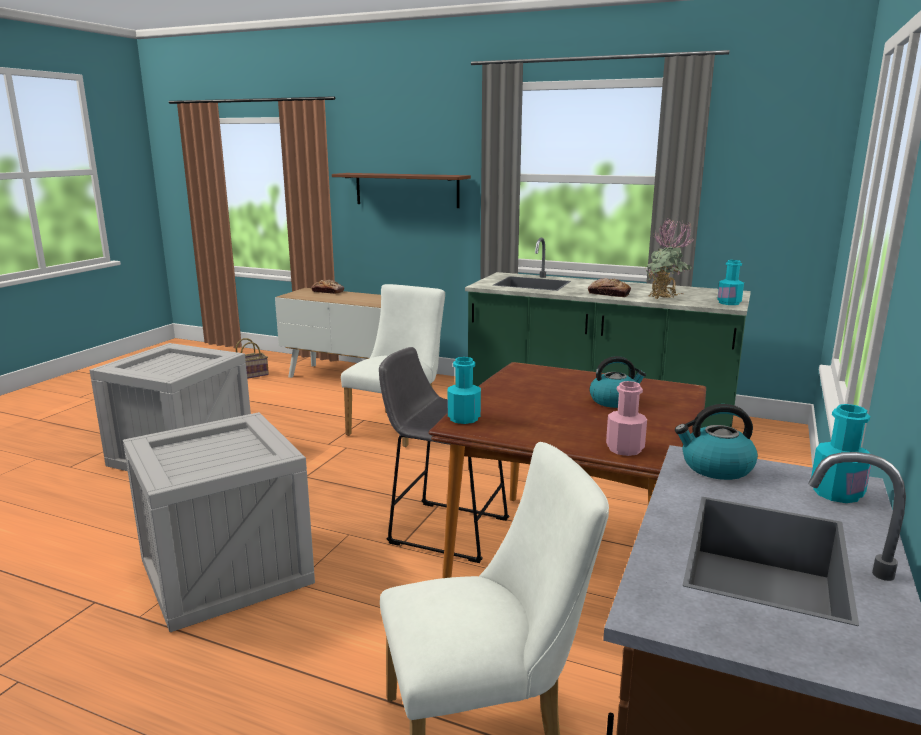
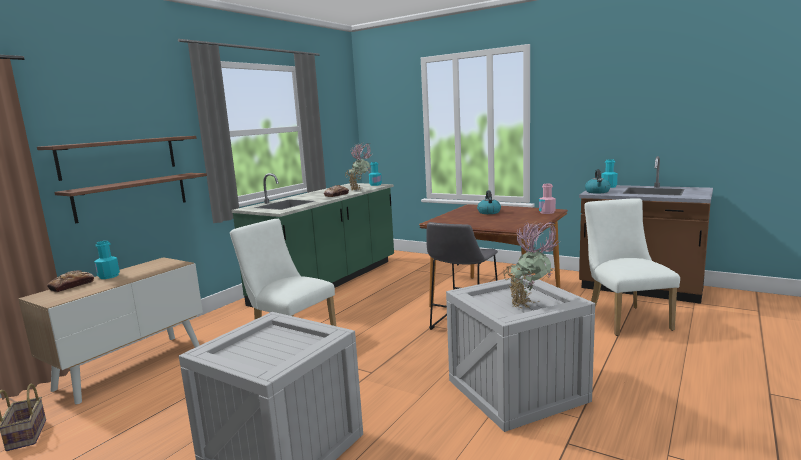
camera: 80 degrees left, 5 degrees down
(190, 461) = (530, 305): none -> potted plant
(413, 231) = (132, 196): none -> brown shelf
(464, 418) = (516, 228): turquoise bottle -> turquoise bottle (109, 276)

